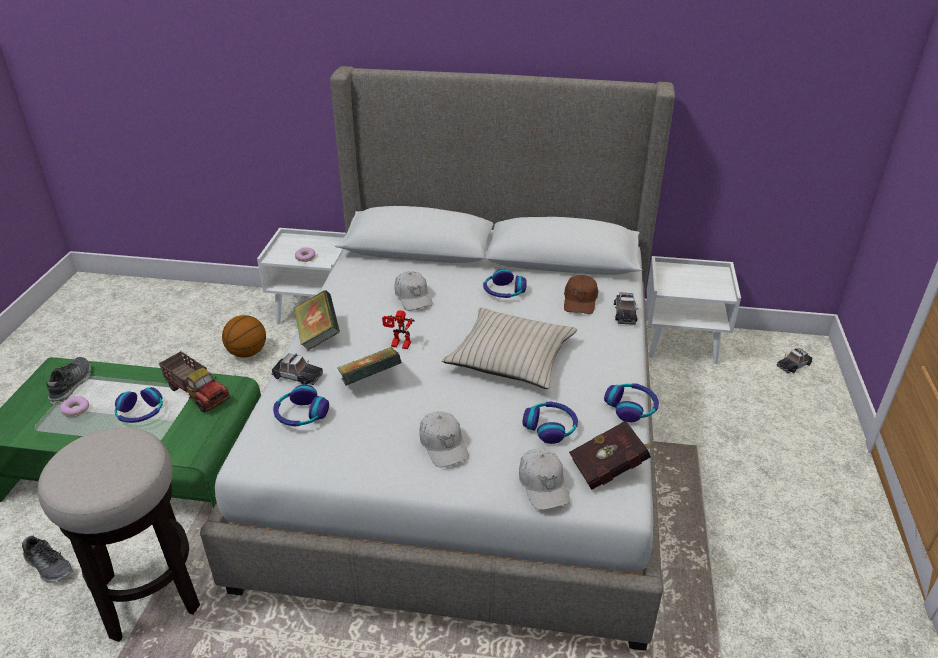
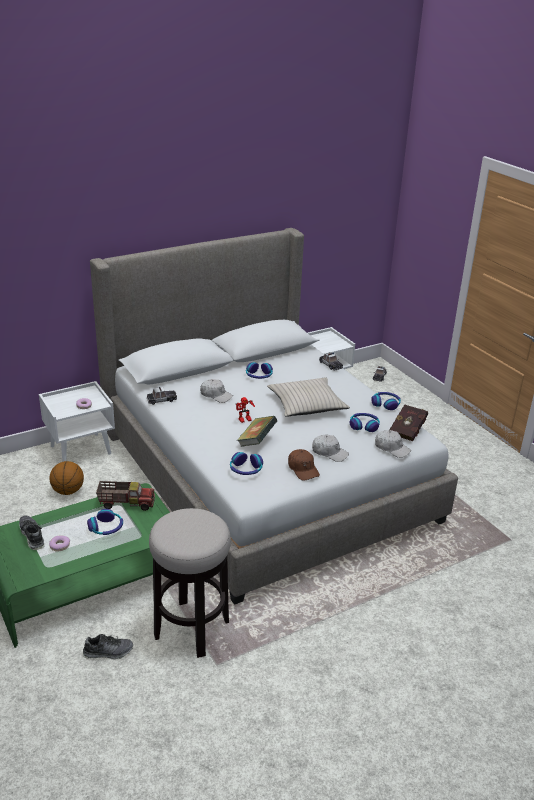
camera: 40 degrees left, 5 degrees down
(297, 375) = (213, 455): toy car -> toy car (161, 399)
(318, 334) = (192, 433): book -> none
(580, 301) = (302, 366): brown cap -> brown cap (303, 469)

